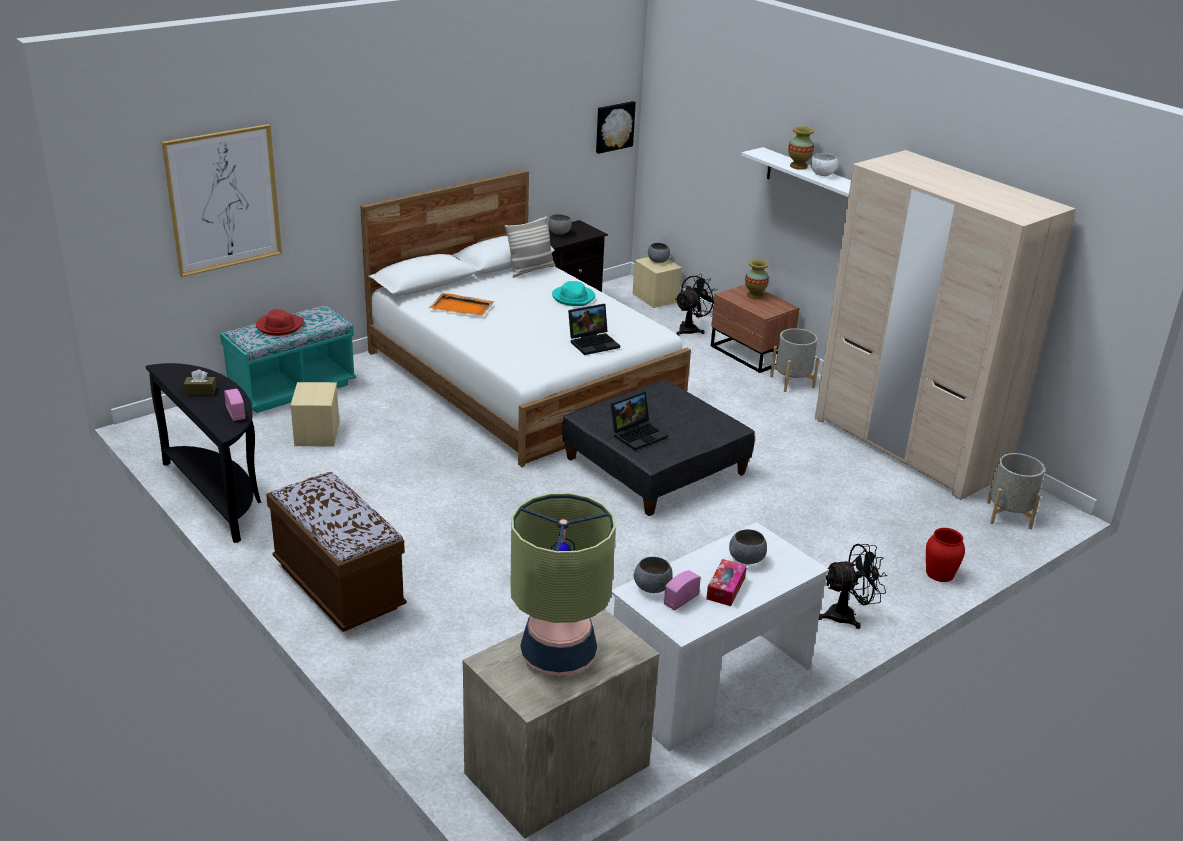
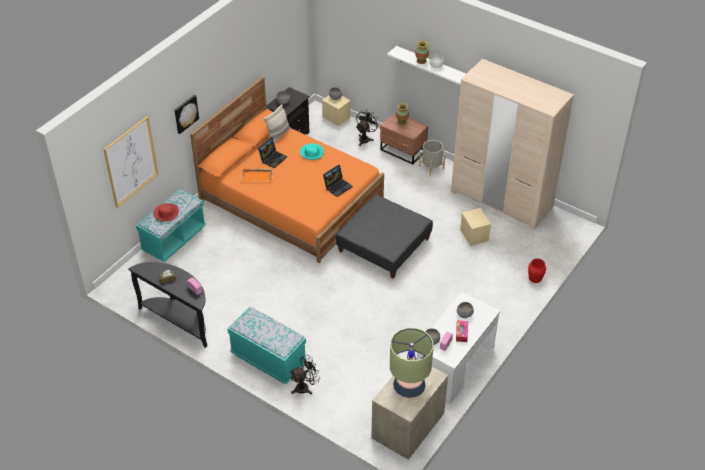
camera: 15 degrees left, 15 degrees up
(317, 434) = (205, 268): beige storage box -> beige storage box (474, 235)
(338, 587) = (268, 359): brown bench -> turquoise bench
(522, 377) = (291, 199): white bed -> orange bed
(614, 126) = (300, 31): picture -> picture (185, 113)
(638, 434) = (378, 238): laptop -> laptop (272, 158)
(847, 615) = (501, 313): black fan -> black fan (305, 387)
(1009, 515) = (558, 233): grey planter -> none

